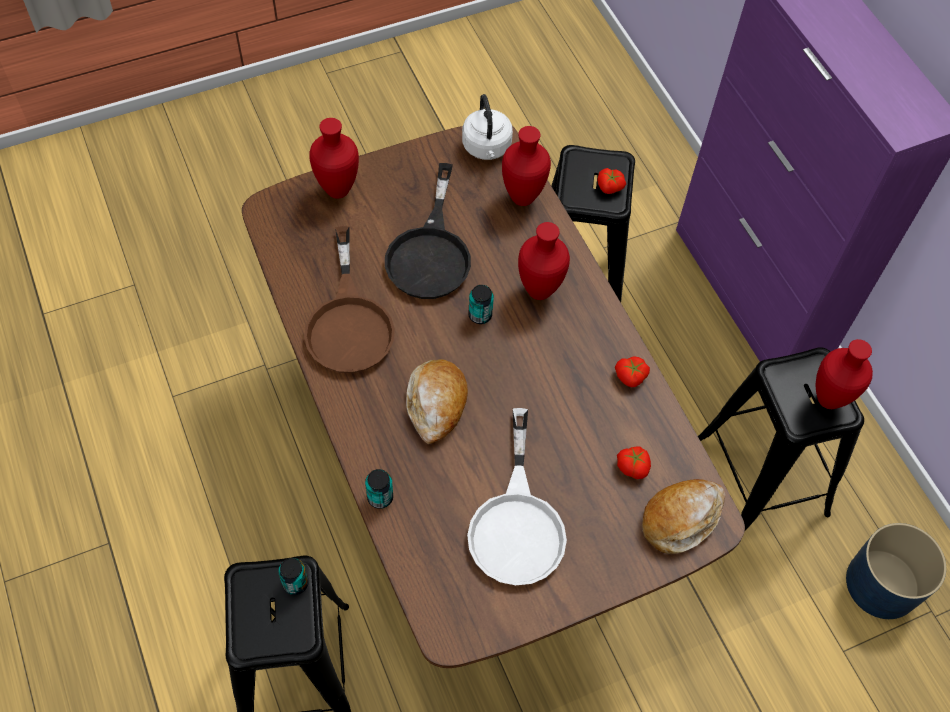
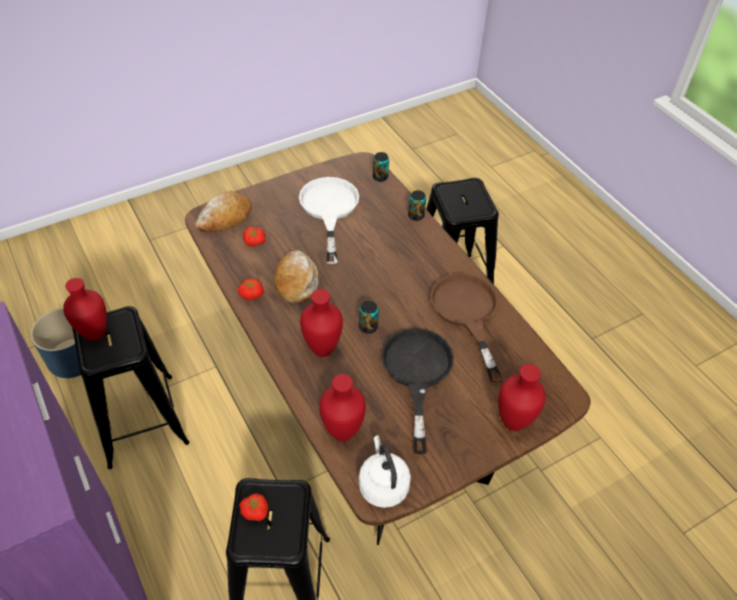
camera: 175 degrees right, 10 degrees down
(295, 583) = (456, 210): can -> can (380, 177)
(436, 404) = (390, 266): bread -> bread (296, 282)

